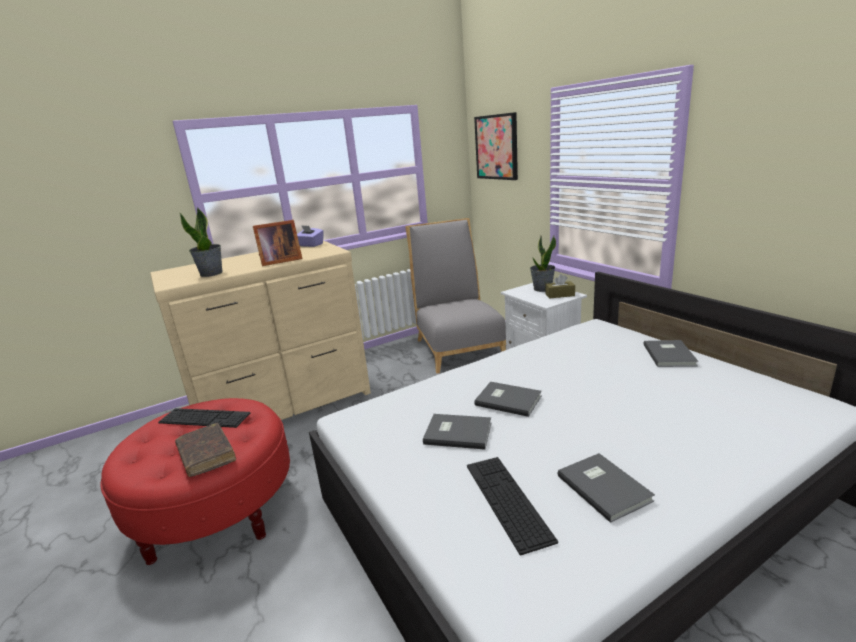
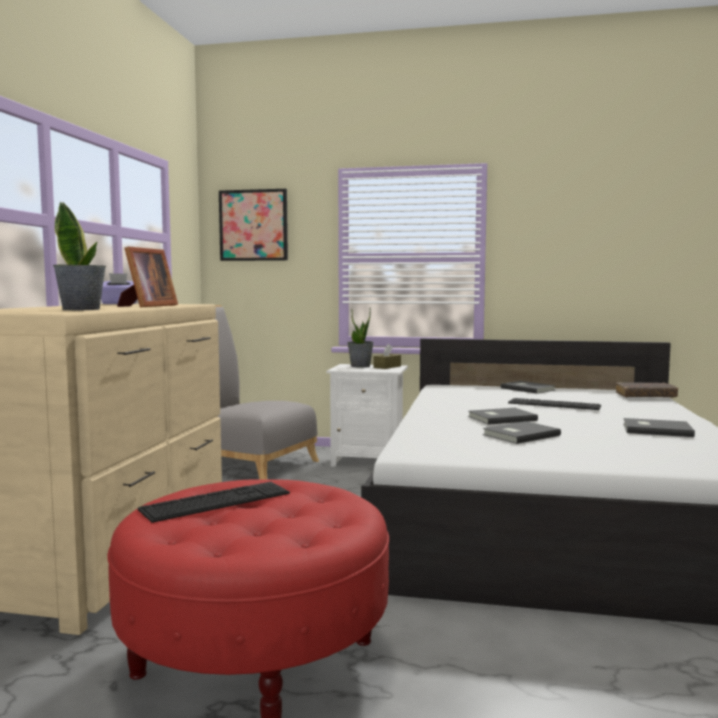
camera: 50 degrees left, 15 degrees down
(206, 455) = (324, 513): brown book -> brown book (645, 396)
(507, 500) = (636, 445): keyboard -> keyboard (554, 404)

